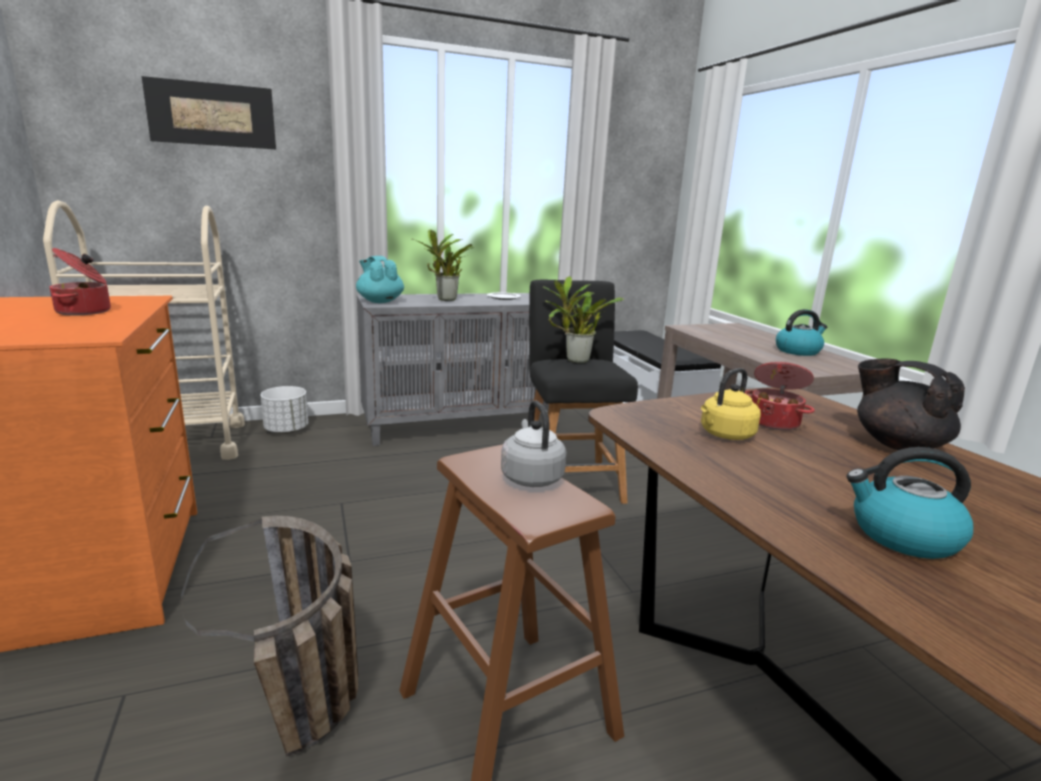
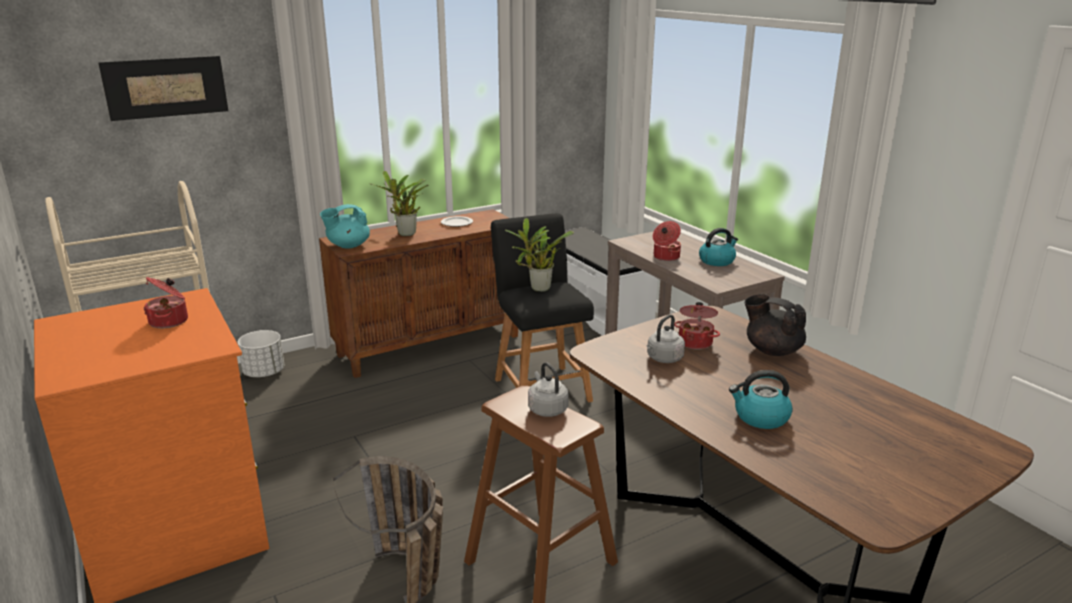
camera: 10 degrees left, 5 degrees up
(380, 301) = (348, 246): turquoise teapot -> turquoise teapot turned 75 degrees counterclockwise
(463, 425) = (430, 345): grey cabinet -> brown cabinet
(725, 435) = (663, 359): yellow kettle -> grey kettle
(732, 342) = (665, 257): none -> cooking pot

